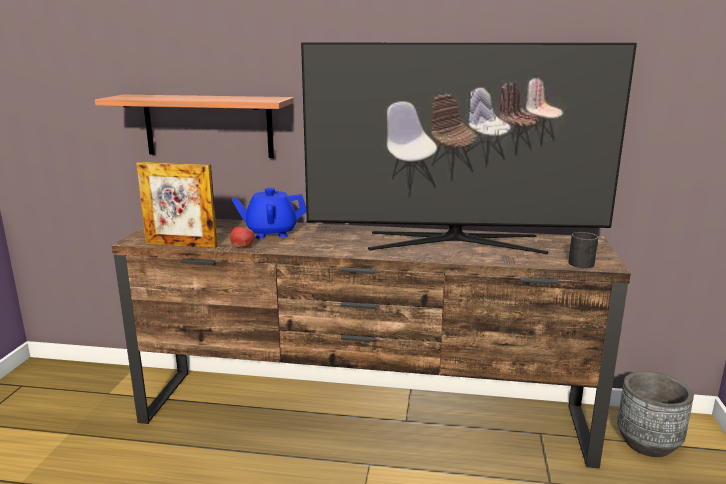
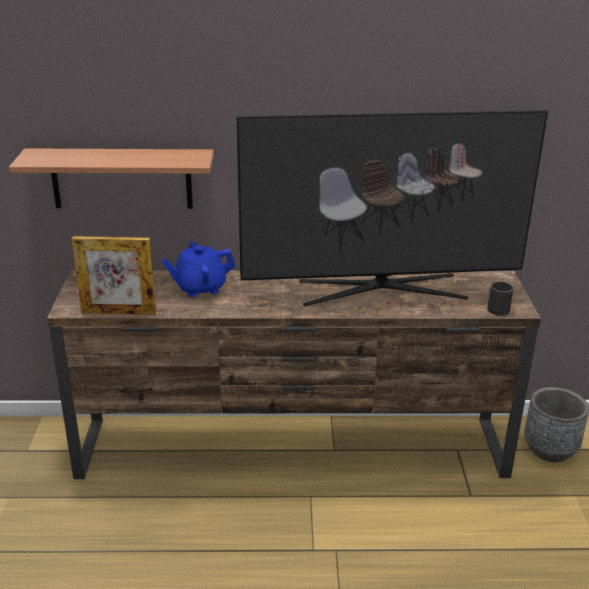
camera: 10 degrees left, 10 degrees up
(242, 247) = (181, 311): apple -> none

